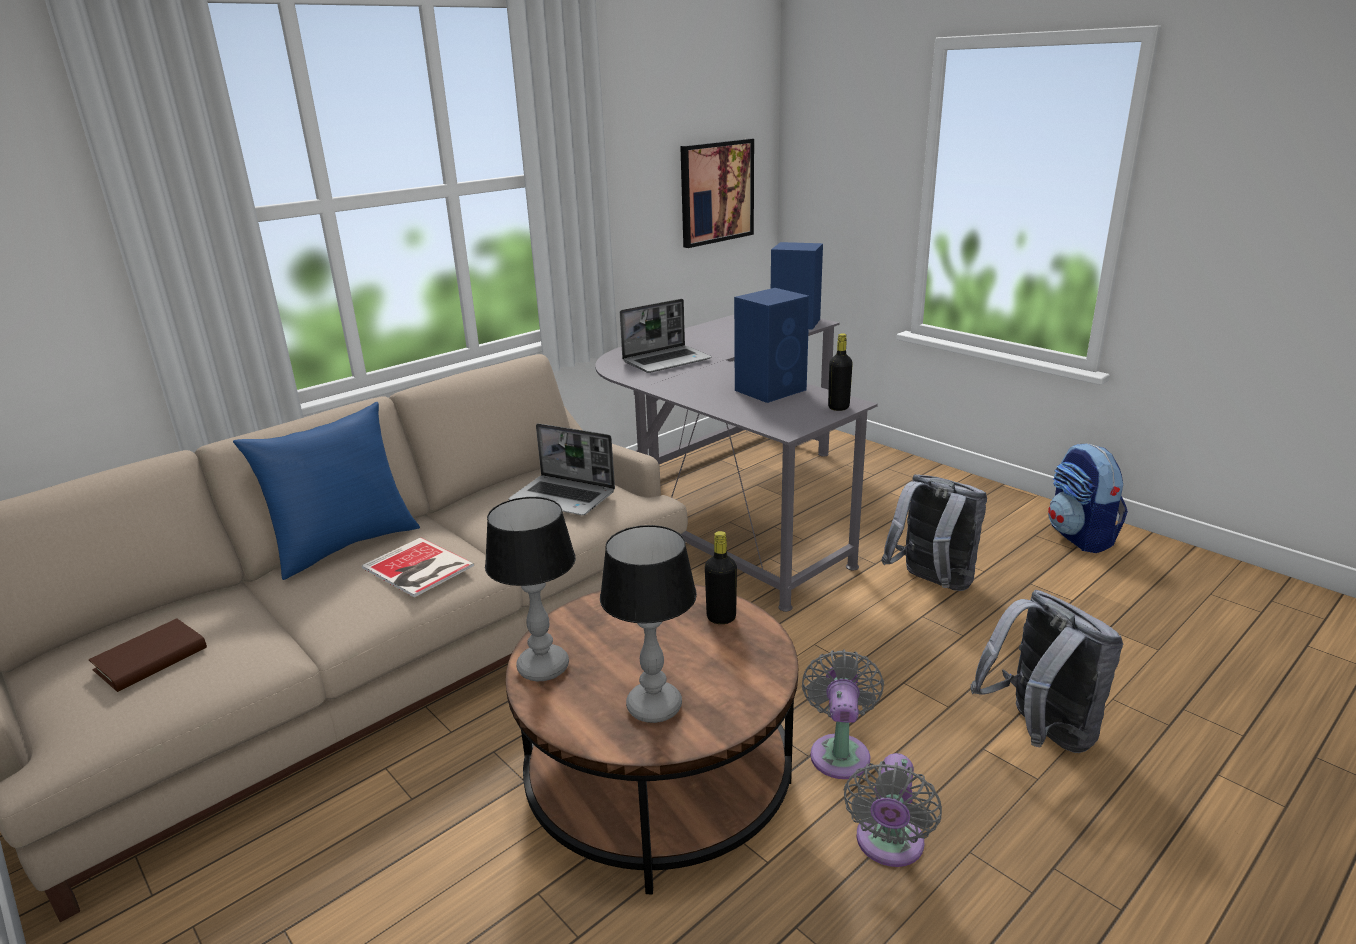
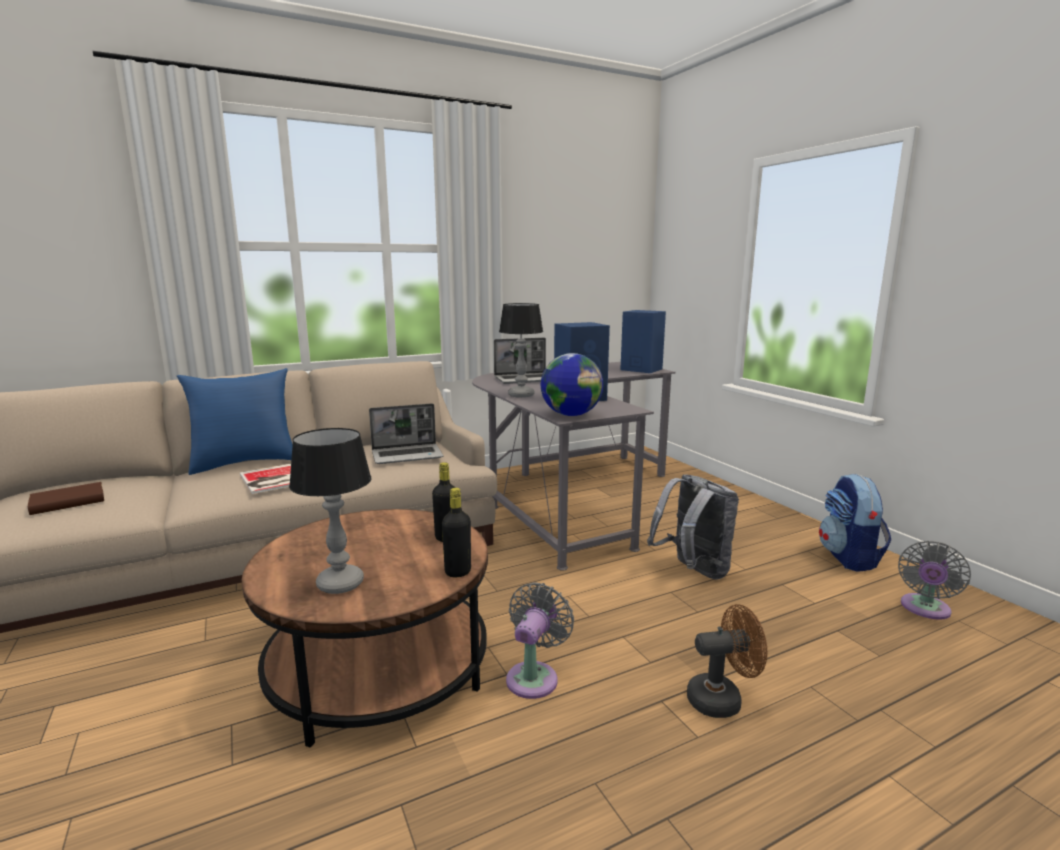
camera: 15 degrees right, 10 degrees down
(544, 667) = (292, 546): table lamp -> table lamp (521, 395)
(564, 497) = (408, 455): laptop -> laptop turned 60 degrees counterclockwise
(716, 192) = (597, 275): picture -> none
(788, 423) = (571, 415): none -> globe
(838, 407) = (620, 410): black bottle -> black bottle (458, 572)
(888, 845) = (525, 759): grey fan -> grey fan (924, 609)
(1039, 732) = (722, 699): grey backpack -> brown fan

